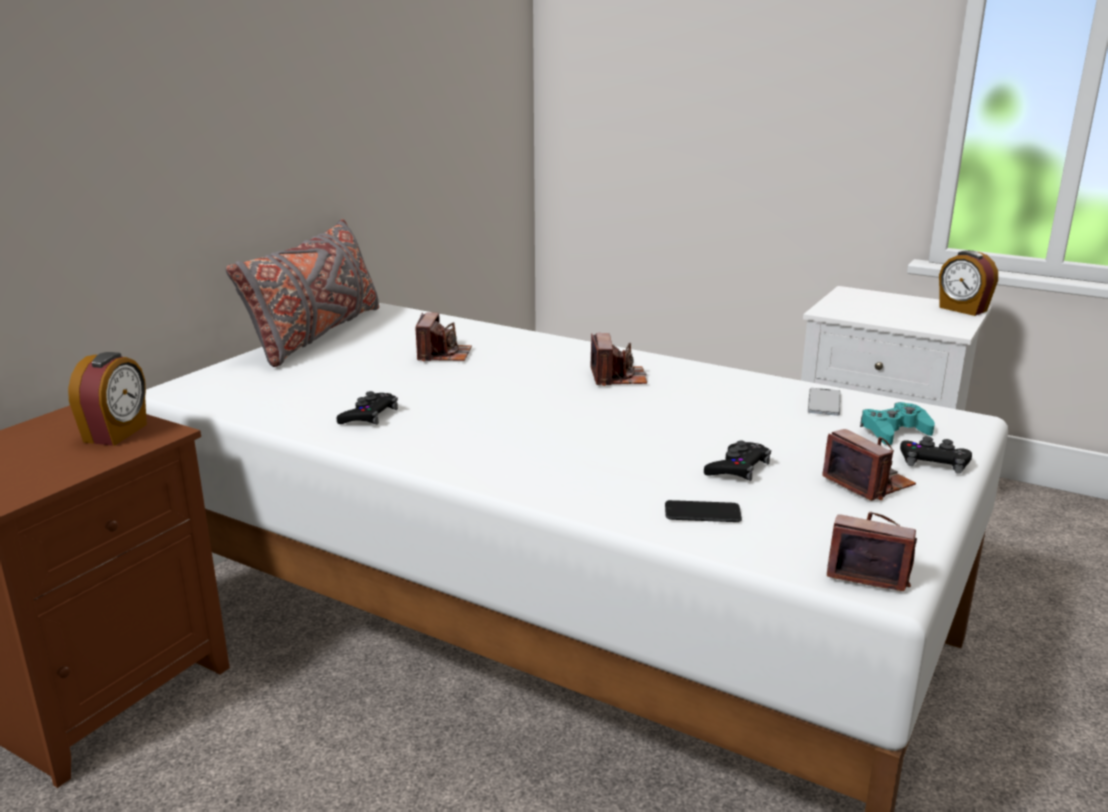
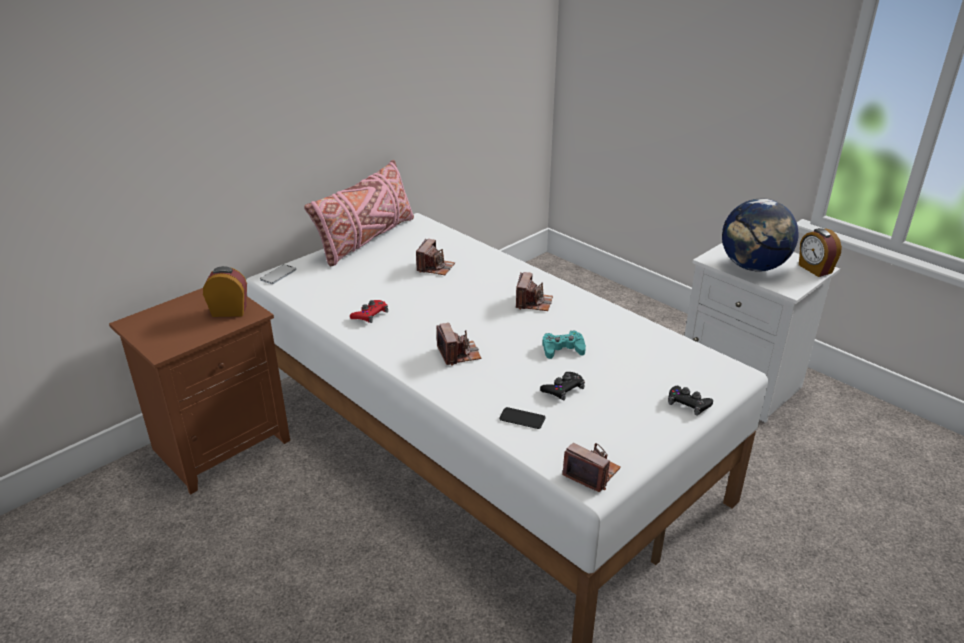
camera: 15 degrees right, 10 degrees up
(117, 433) = (229, 311): alarm clock -> alarm clock turned 120 degrees counterclockwise
(316, 335) = (365, 240): grey pillow -> pink pillow
(369, 416) = (370, 315): black game controller -> red game controller
(824, 403) = (653, 344): phone -> phone (278, 275)
(868, 483) = (635, 413): camera -> camera (458, 354)
(886, 314) = (753, 267): none -> globe
(894, 431) = (682, 375): turquoise game controller -> turquoise game controller (562, 349)

